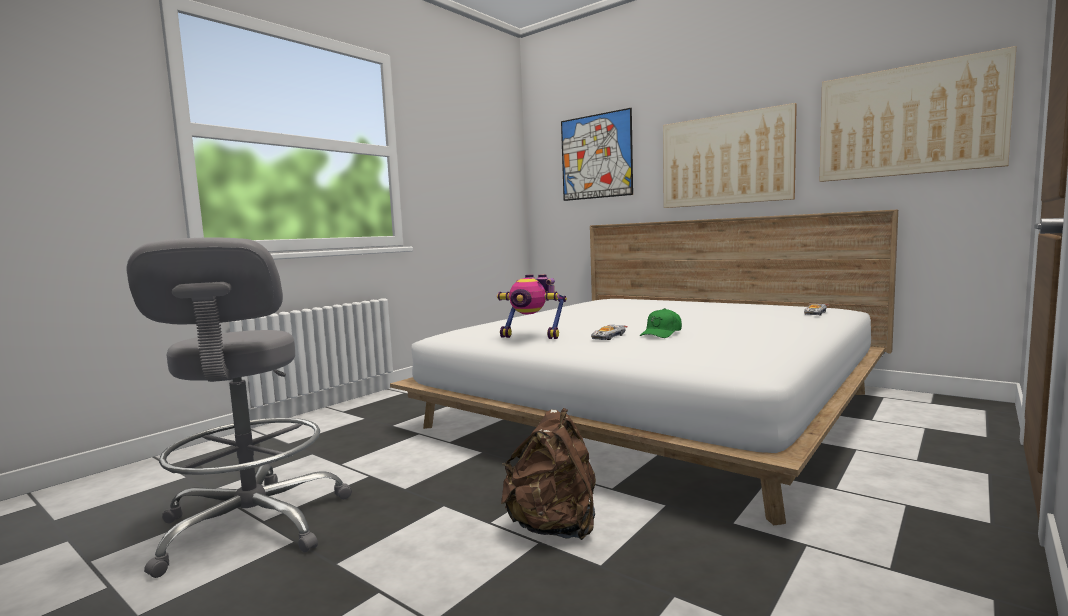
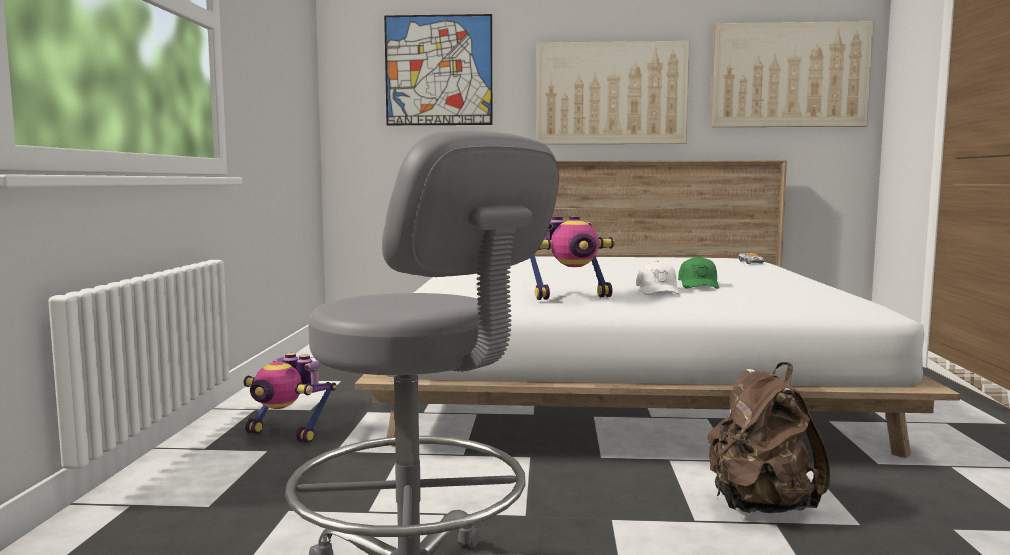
camera: 35 degrees left, 0 degrees up
(390, 410) = (287, 434): none -> toy robot
(608, 336) = (658, 291): toy car -> white cap

